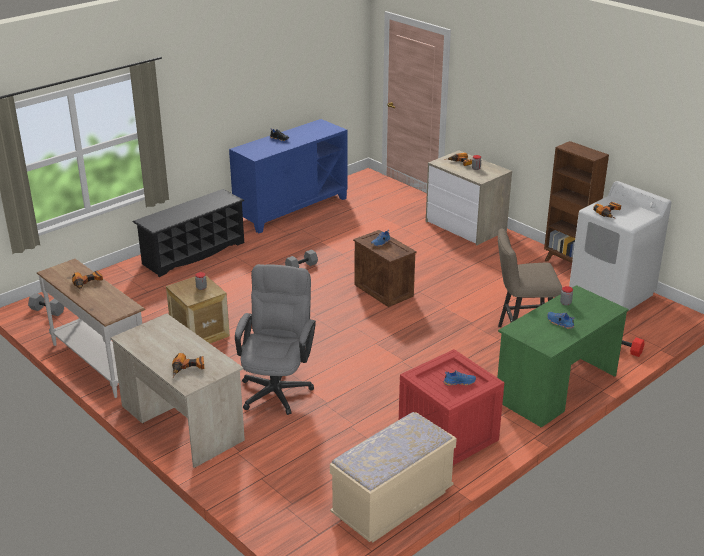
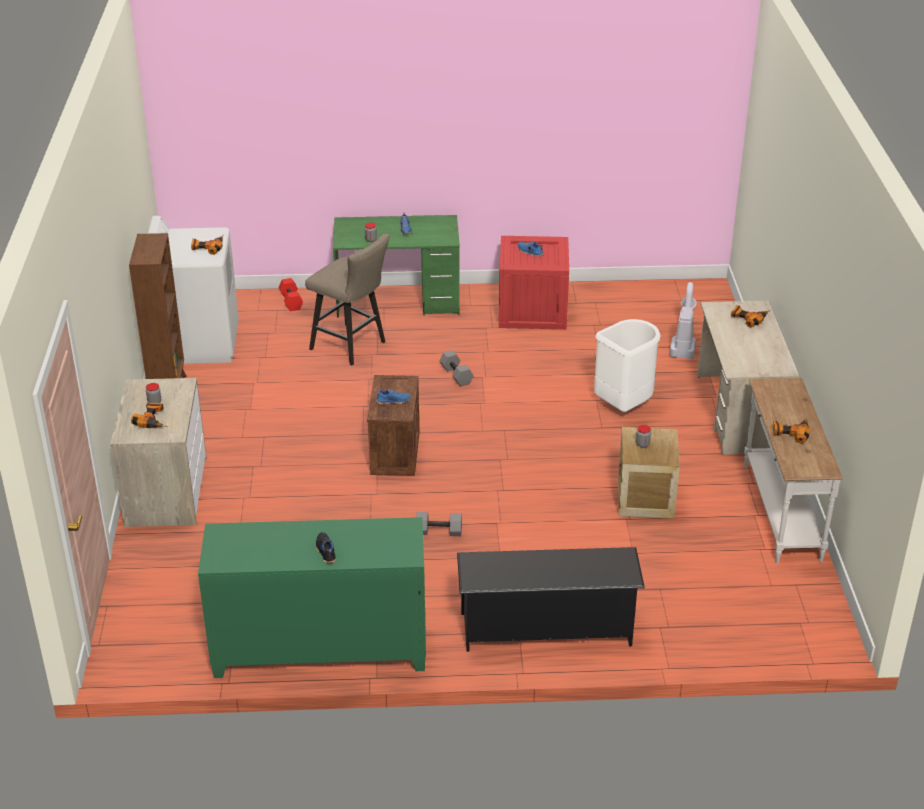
camera: 140 degrees left, 5 degrees up
(46, 311) = (808, 621): grey dumbbell -> grey dumbbell (457, 375)
(277, 387) = (624, 405): grey office chair -> white trash can
(286, 469) = (683, 343): none -> vacuum cleaner
(291, 209) = (320, 650): blue cabinet -> green cabinet
(392, 504) = (629, 293): beige bench -> none

